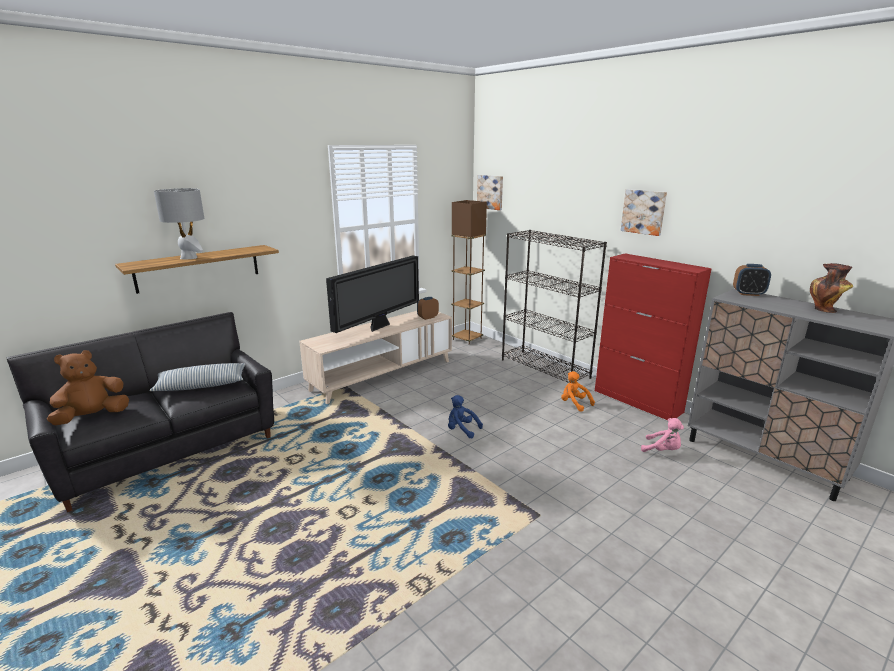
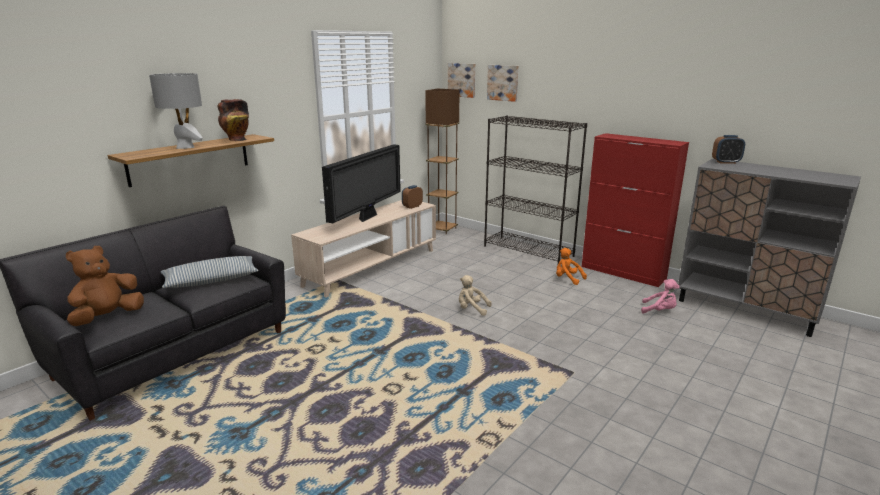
camera: 10 degrees left, 0 degrees up
(461, 430) = (471, 309): blue plush toy -> beige plush toy
(644, 212) = (623, 93): picture -> picture (503, 82)
(824, 310) = (793, 171): vase -> vase (237, 140)

